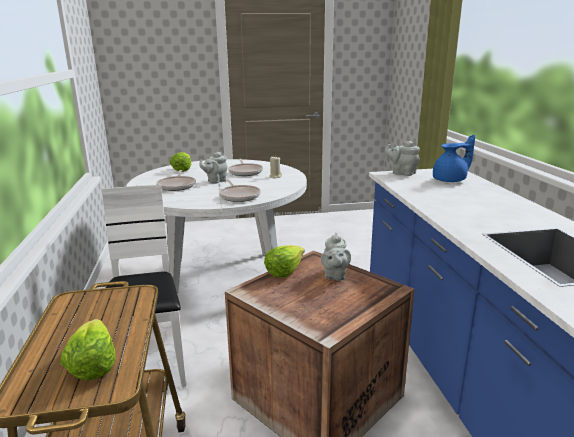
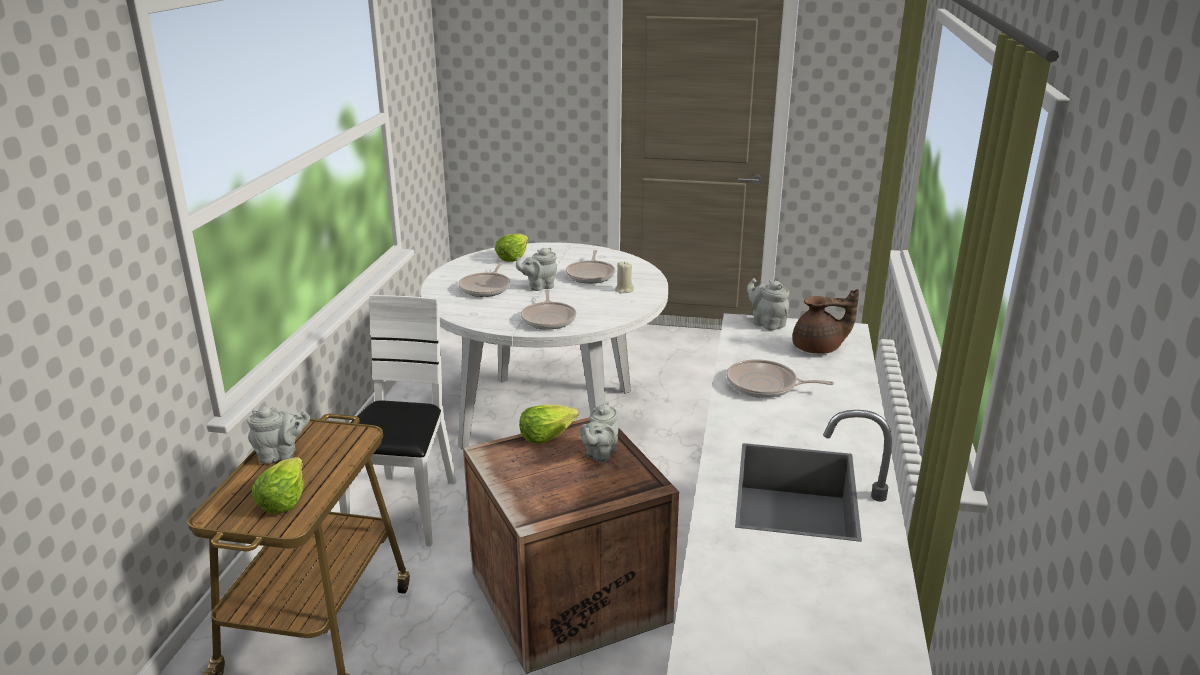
camera: 20 degrees right, 5 degrees up
(67, 324) = (281, 455): none -> grey teapot
(447, 201) = (765, 385): none -> frying pan
(450, 180) = (818, 349): blue teapot -> brown teapot

